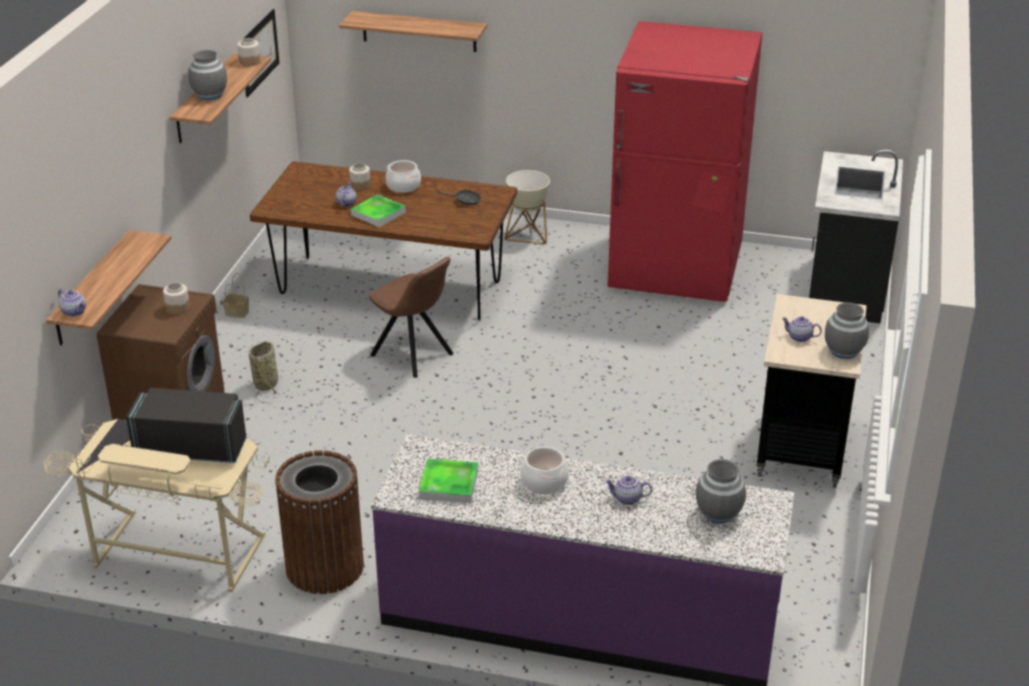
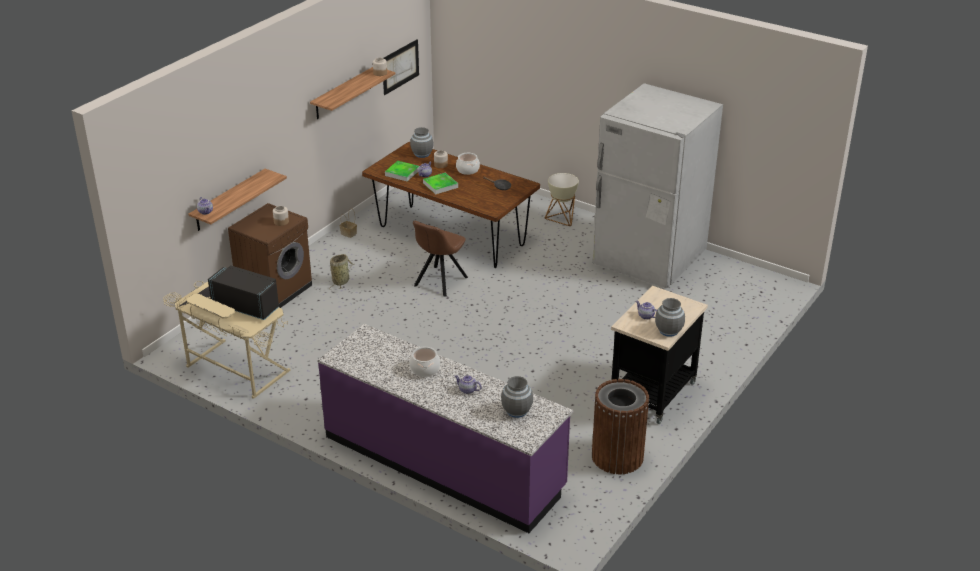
camera: 20 degrees right, 0 degrees up
(210, 95) = (342, 91): grey vase -> grey vase (422, 154)
(325, 567) = (313, 397): brown trash can -> brown trash can (617, 456)
(413, 354) = (440, 281): brown chair -> brown chair turned 60 degrees clockwise
(419, 31) = (508, 67): shelf -> none
(449, 484) = (368, 358): tray -> tray (402, 173)
(676, 266) = (649, 258): red fridge -> white fridge
(844, 288) = (759, 295): black counter -> none

